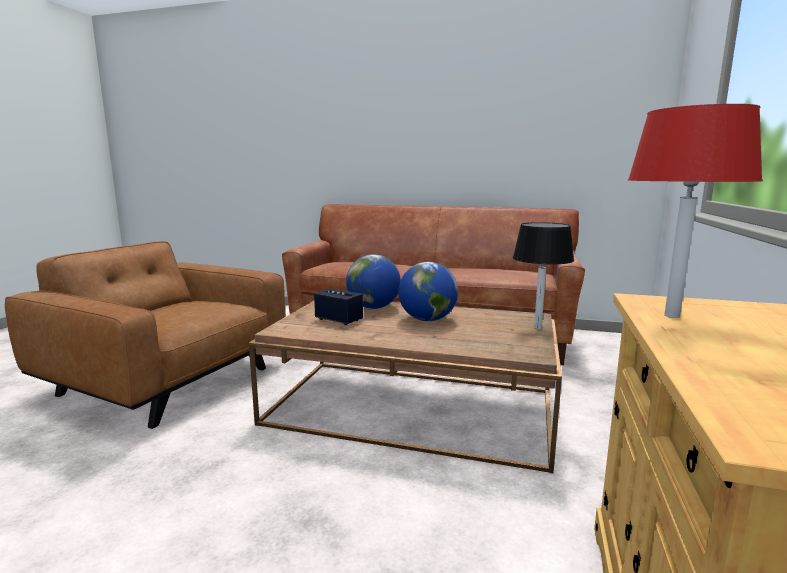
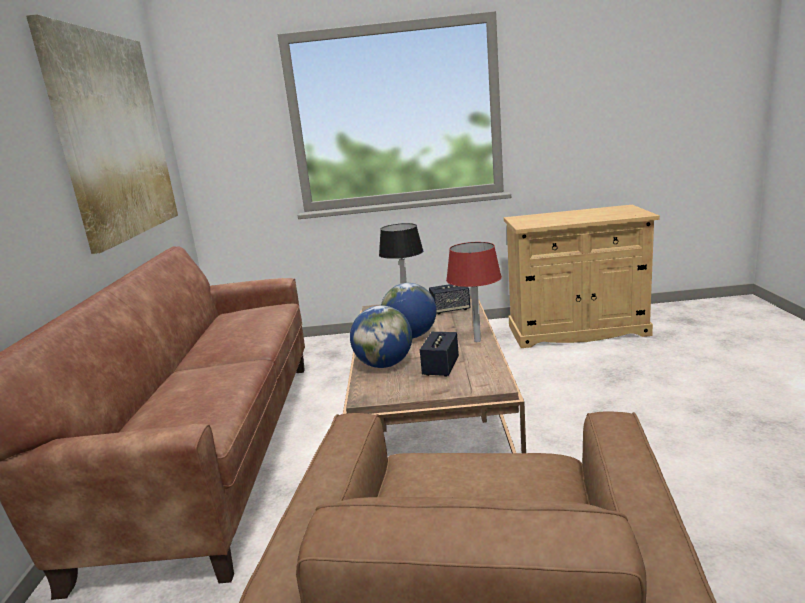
camera: 105 degrees left, 5 degrees up
(496, 343) = (450, 310): none -> speaker
(538, 109) = (113, 136): none -> picture
(671, 316) = (547, 222): red table lamp -> red table lamp (477, 341)

